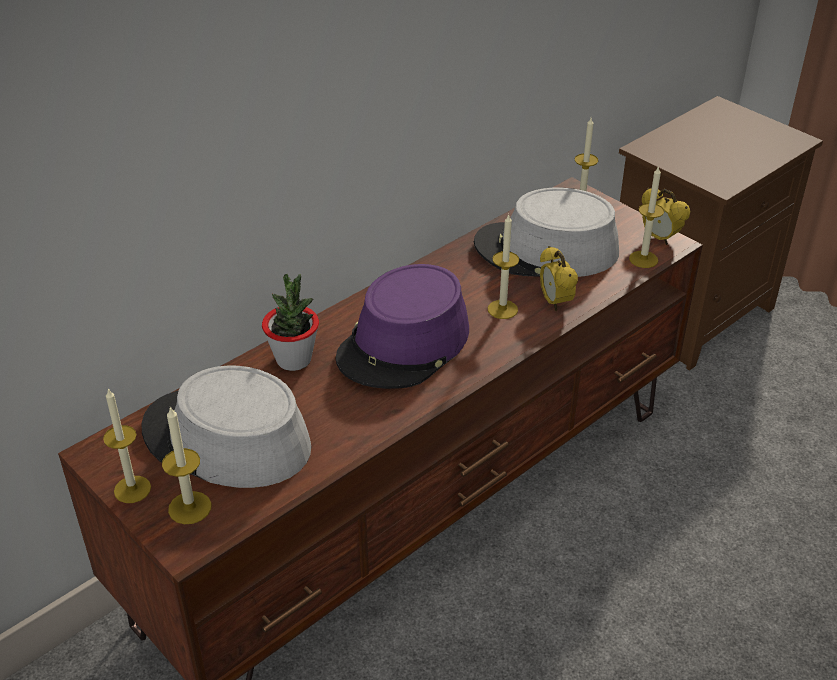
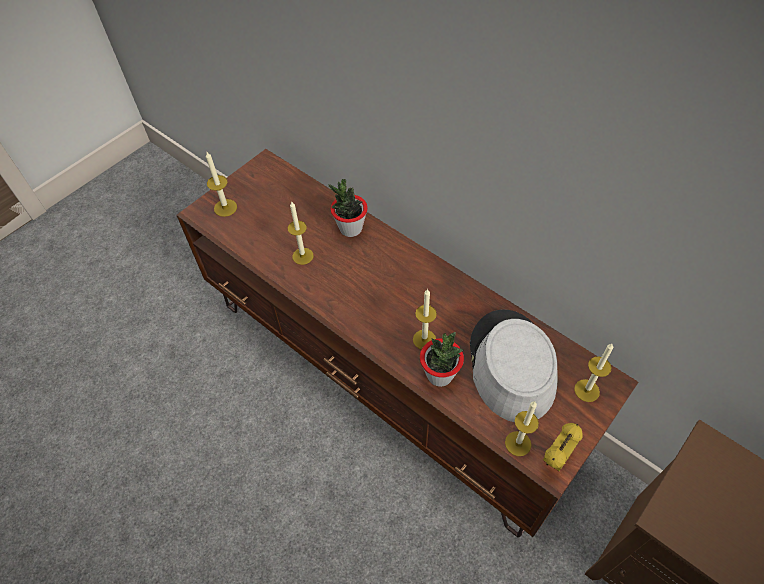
camera: 85 degrees right, 15 degrees up
(132, 489) = (239, 182): candle -> candle (302, 256)
(226, 439) = (277, 211): grey hat -> none
(404, 344) = (374, 284): purple hat -> none
(555, 302) = (440, 375): alarm clock -> potted plant

